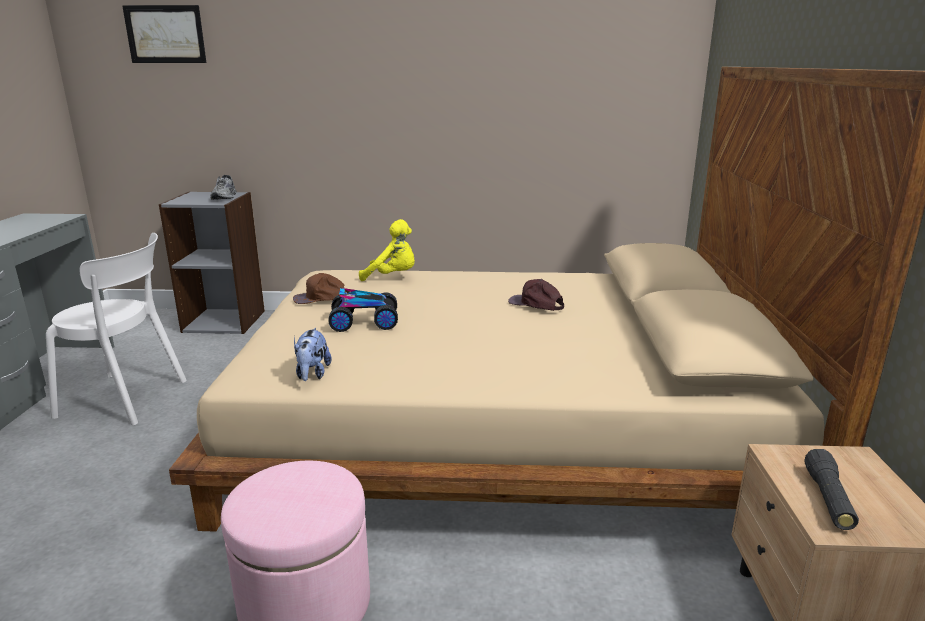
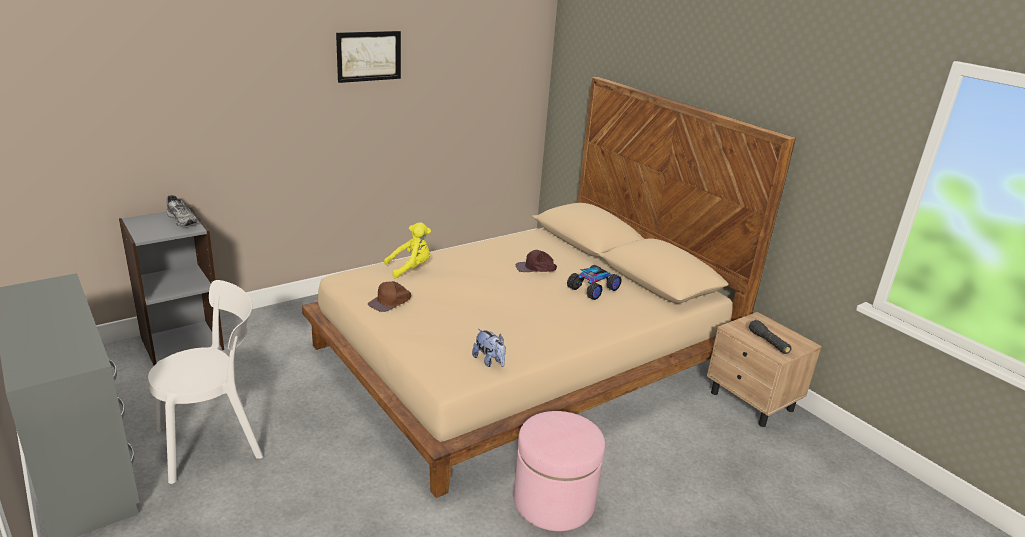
camera: 40 degrees left, 5 degrees up
(165, 34) = (87, 56): picture -> picture (369, 56)
(364, 322) = (455, 313): toy car -> toy car (594, 289)

